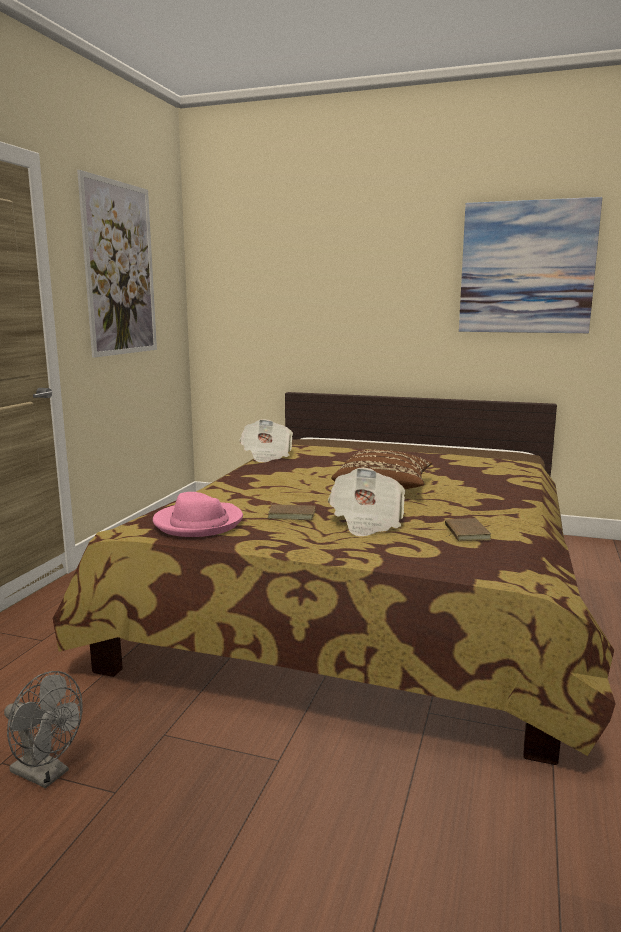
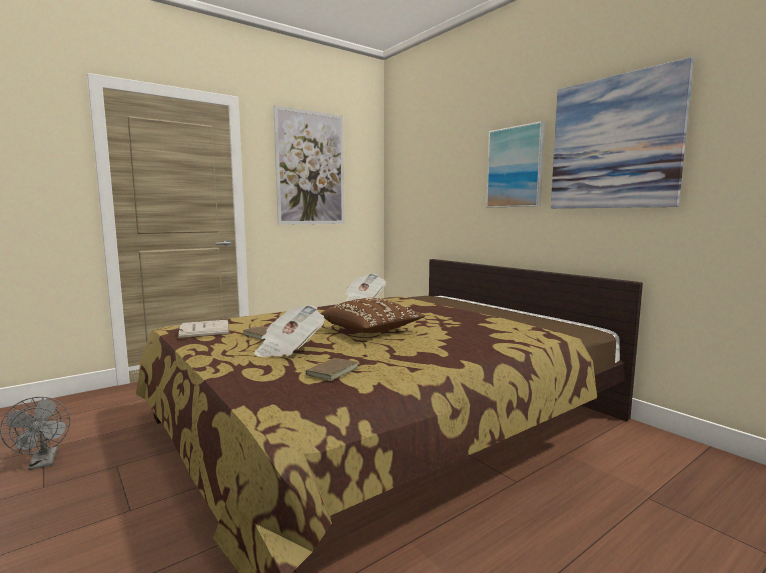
camera: 35 degrees right, 5 degrees down
(198, 523) = (205, 329): pink hat -> white book
(409, 283) = (515, 167): none -> picture

